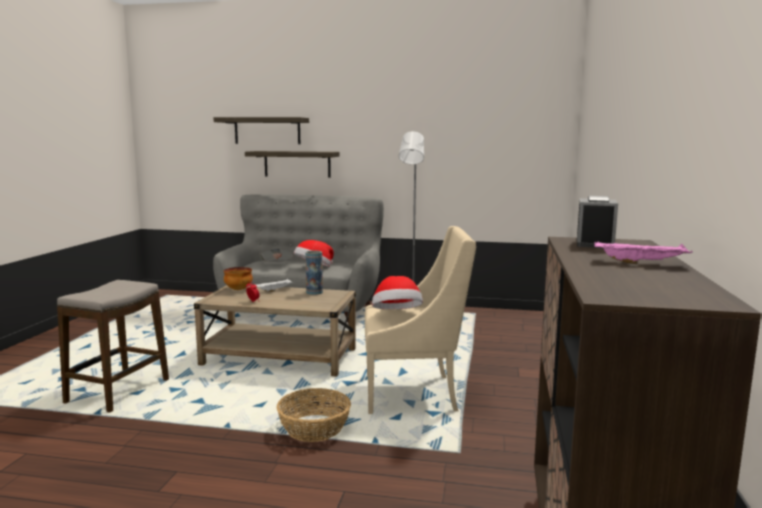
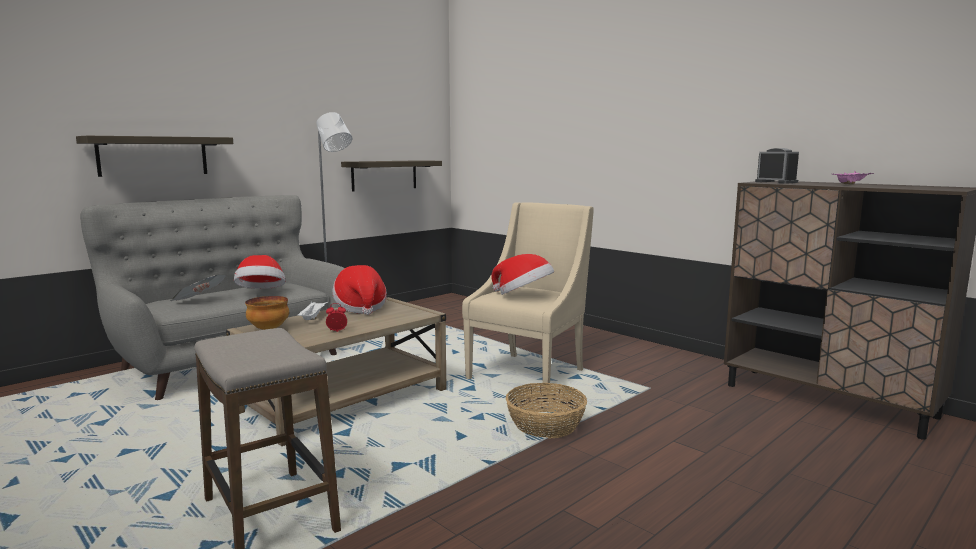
camera: 55 degrees left, 0 degrees up
(267, 131) = (95, 104): shelf -> shelf (384, 175)
(314, 292) = (360, 308): vase -> hat

